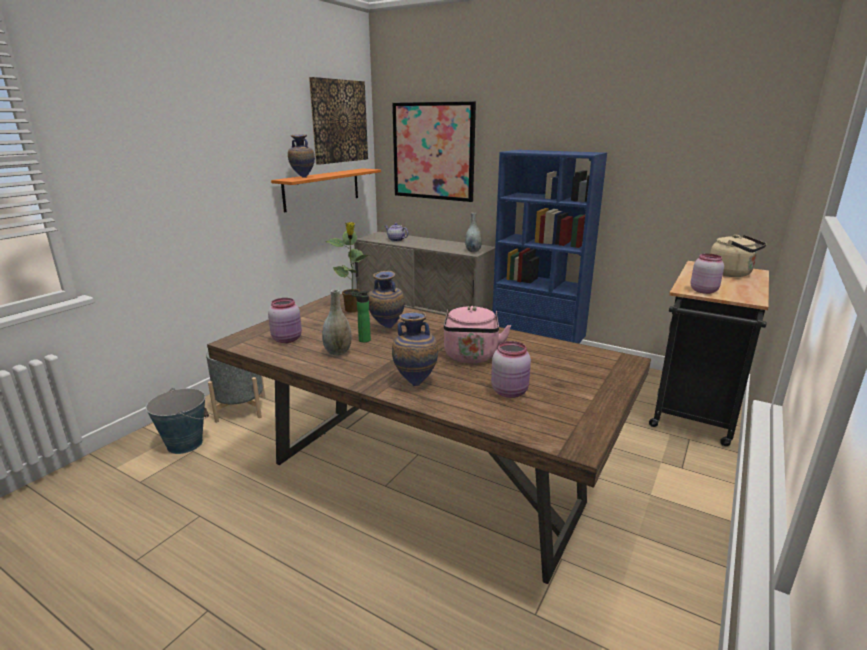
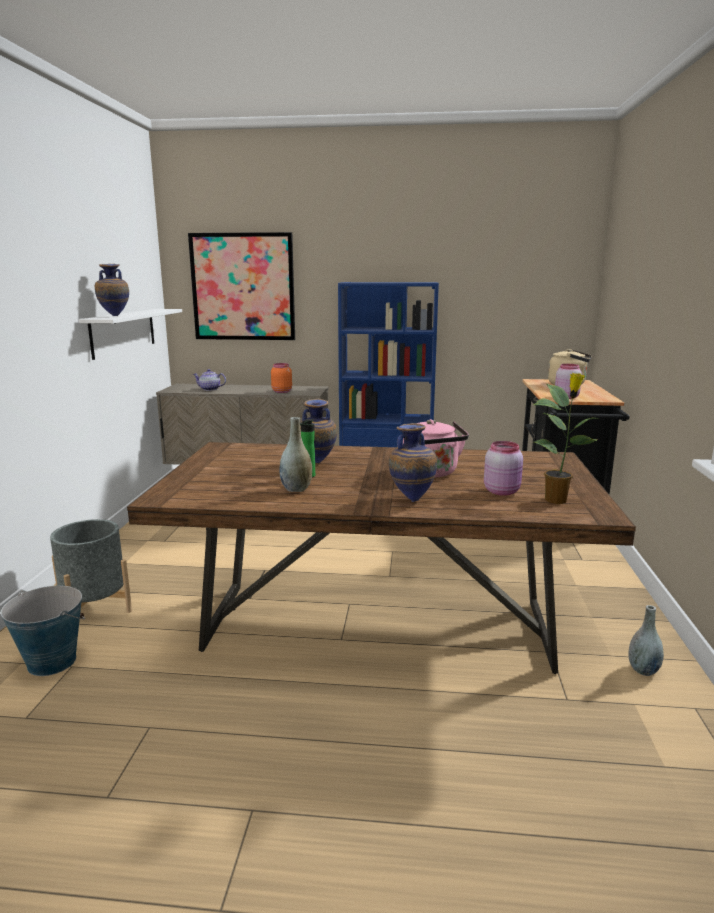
camera: 25 degrees left, 5 degrees down
(288, 339) = (222, 487): pink jar -> none
(322, 189) = (123, 332): orange shelf -> white shelf
(339, 121) = (133, 252): picture -> none
(353, 310) = (255, 454): potted plant -> potted plant (557, 500)
(449, 248) = (281, 391): none -> orange jar
(473, 251) = (309, 391): grey vase -> grey vase (643, 670)

